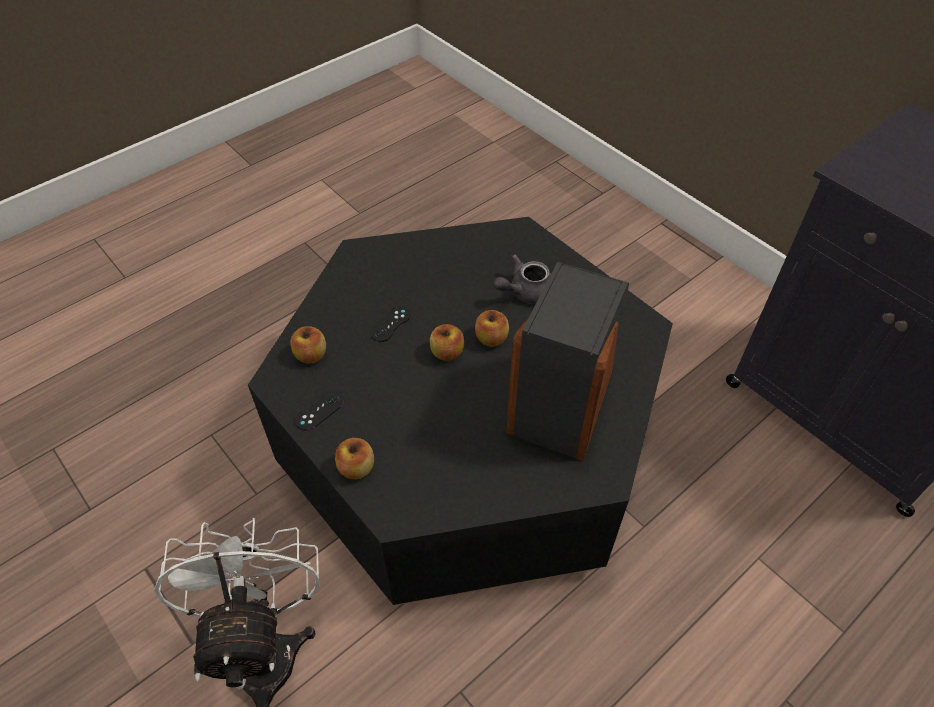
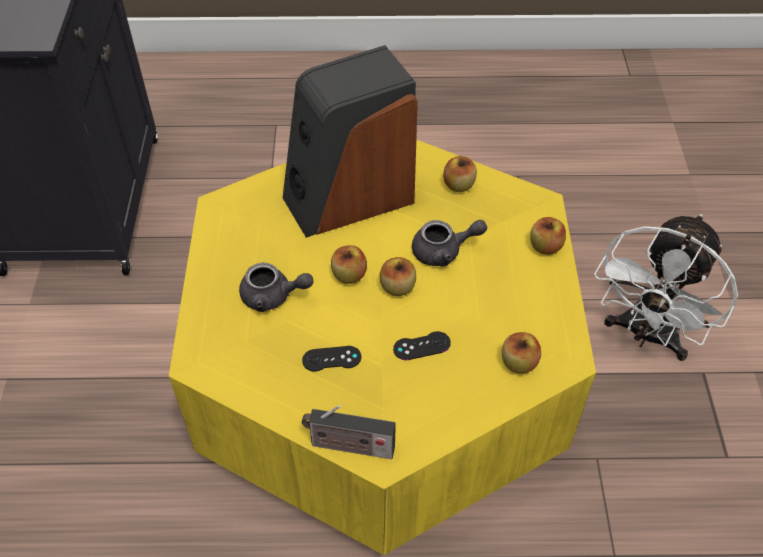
camera: 140 degrees left, 0 degrees up
(320, 410) = (545, 307): black game controller -> black game controller (331, 359)
(383, 245) = (348, 446): none -> radio
(439, 404) = (444, 251): none -> grey teapot
(466, 444) = (382, 374): black coffee table -> yellow coffee table
(486, 480) = (458, 185): none -> apple

